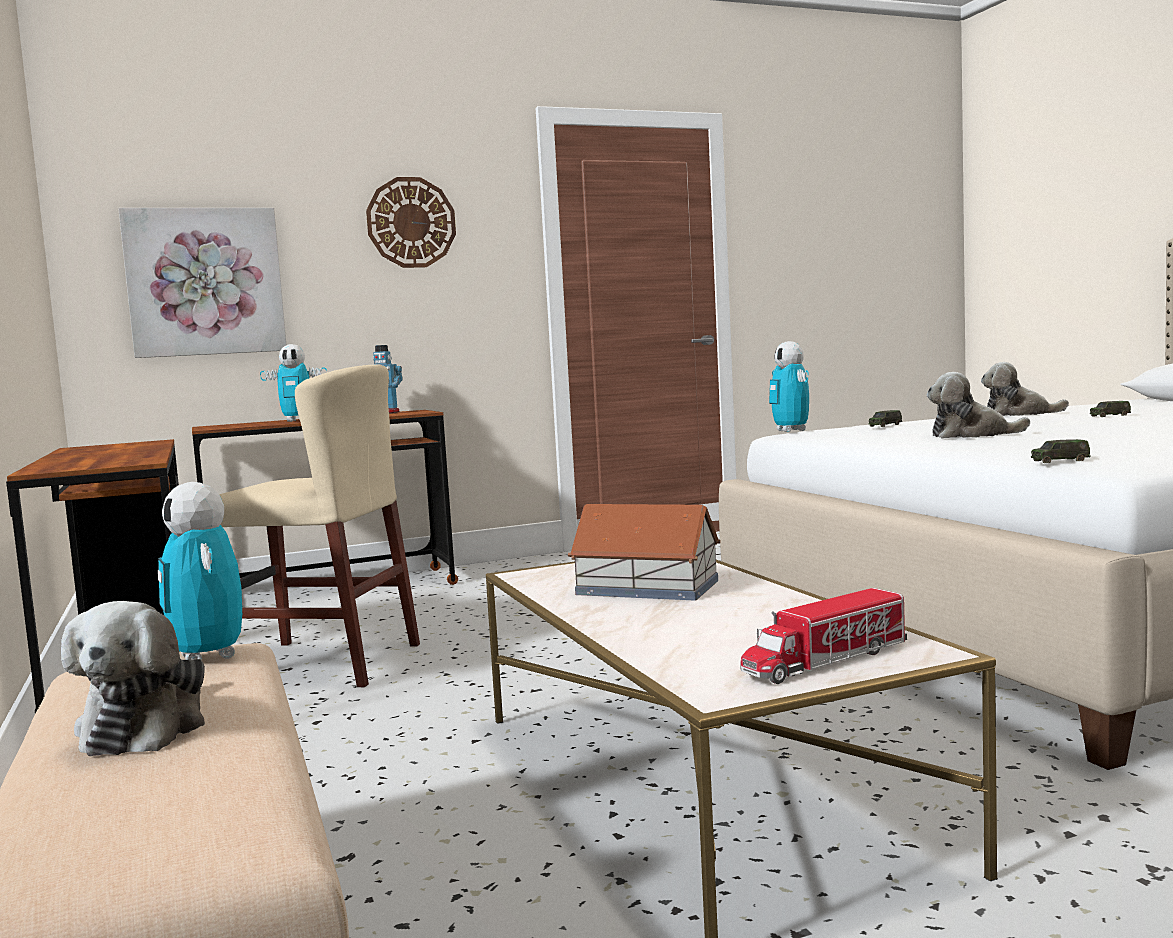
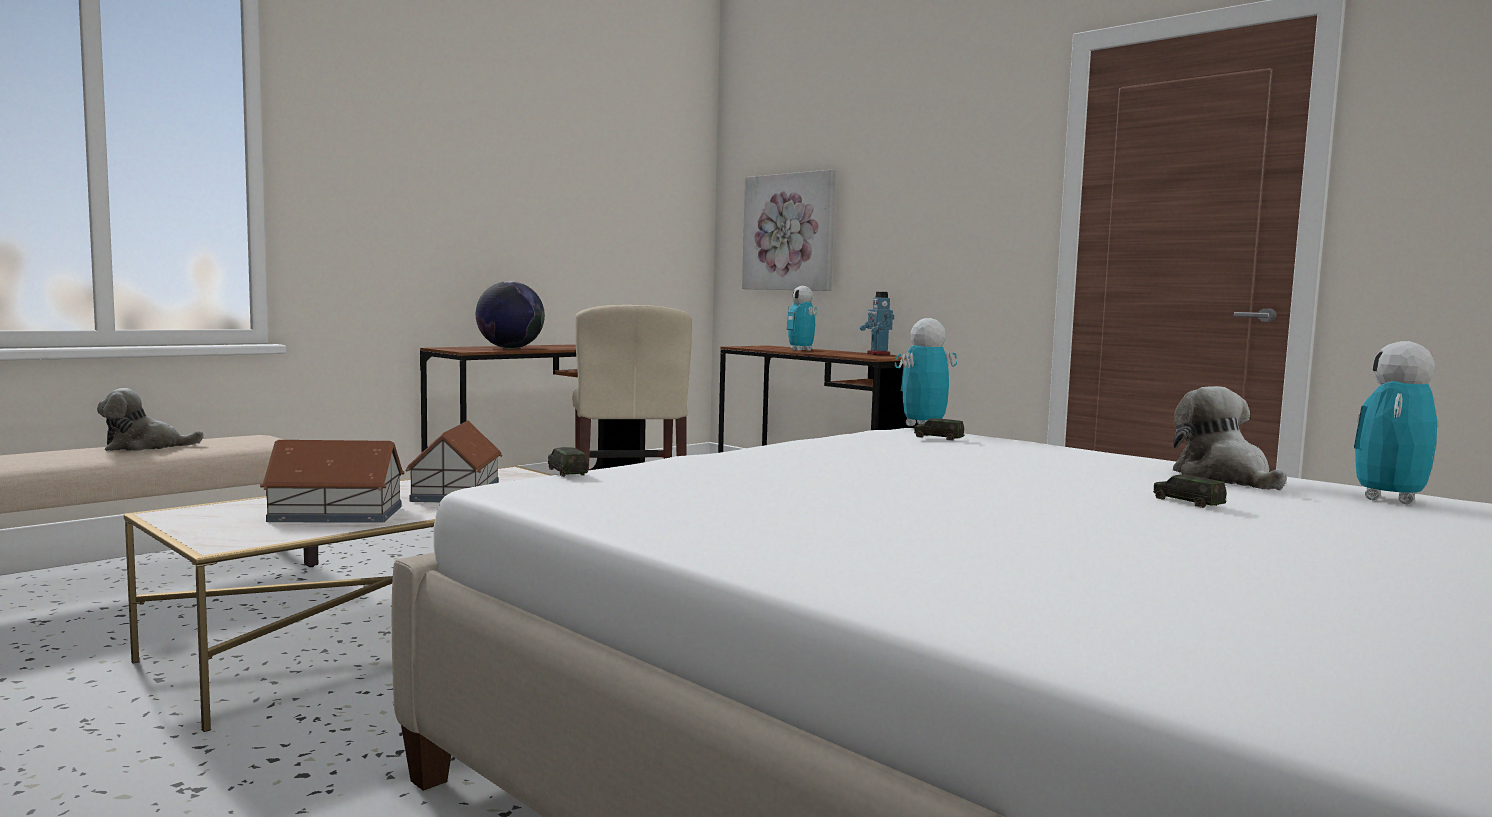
camera: 65 degrees right, 0 degrees up
(114, 457) = (510, 348): none -> globe
(208, 657) = (258, 441): toy robot -> toy robot (1389, 499)
(411, 222) = (936, 175): wall clock -> none
(760, 620) = (337, 514): none -> toy house
(825, 661) = (219, 527): toy truck -> none
(971, 435) = (863, 460): plush toy -> none

